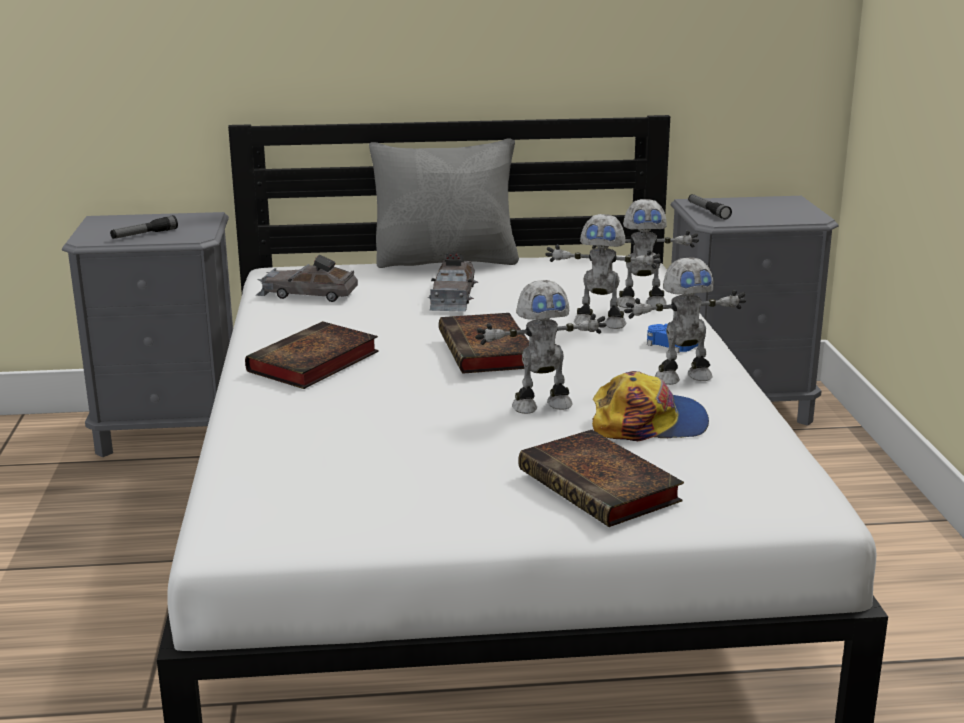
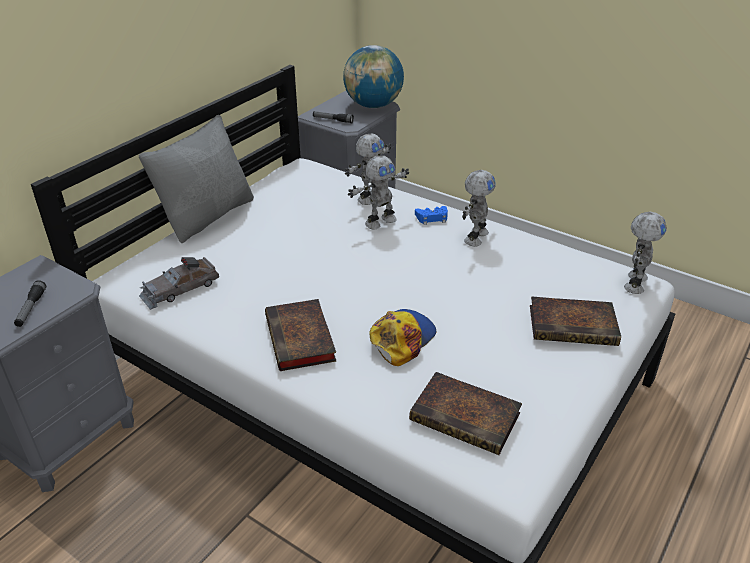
camera: 50 degrees left, 15 degrees up
(452, 296) = (268, 243): grey toy car -> none
(488, 352) = (372, 273): book -> book (468, 417)
(541, 405) = (457, 293): toy robot -> toy robot (633, 283)
(649, 423) = (515, 274): cap -> cap (402, 338)
(794, 214) = (373, 105): none -> globe

